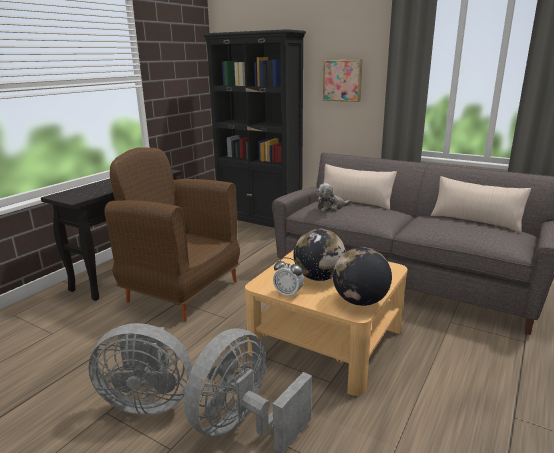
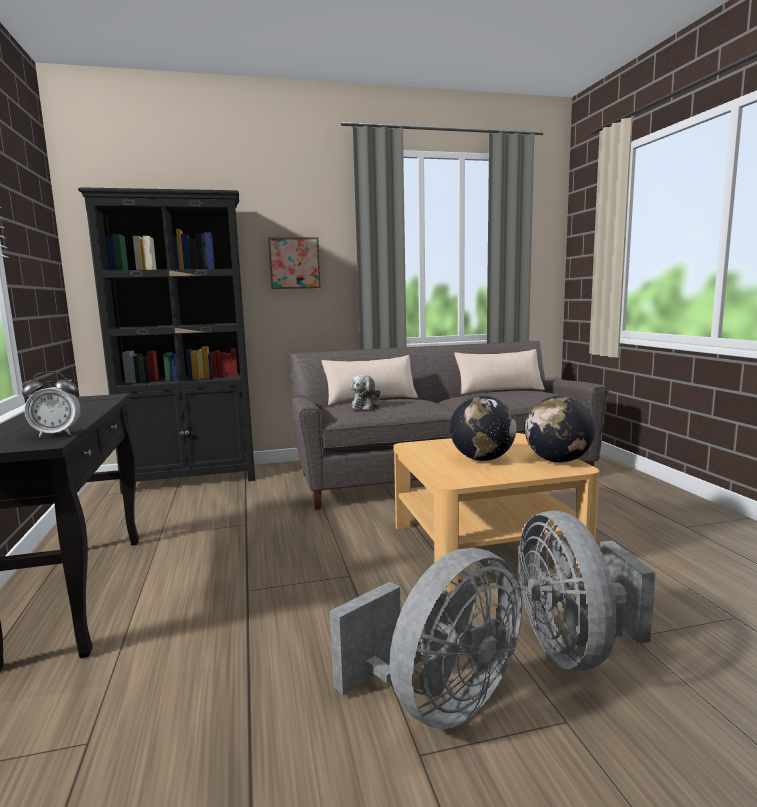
camera: 45 degrees left, 10 degrees down
(181, 291) = (227, 578): brown armchair -> none
(288, 294) = (494, 477): alarm clock -> alarm clock (56, 434)

